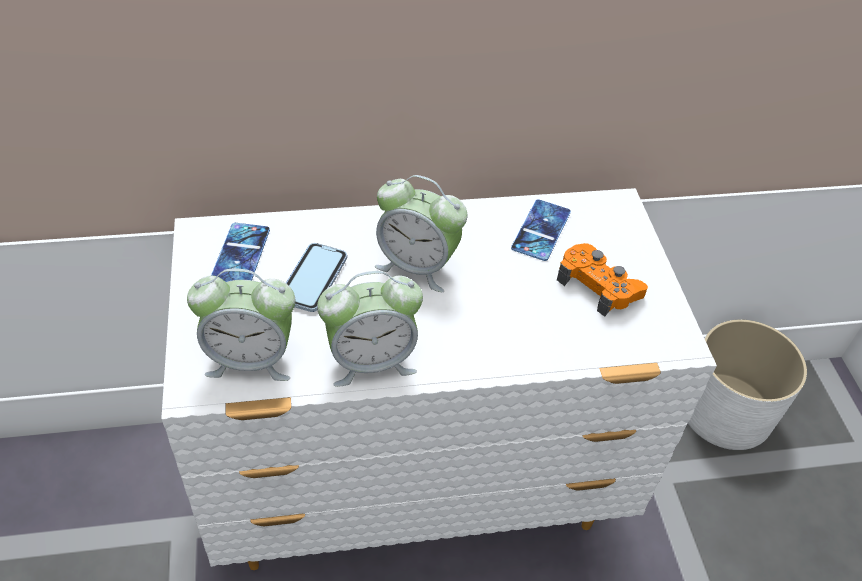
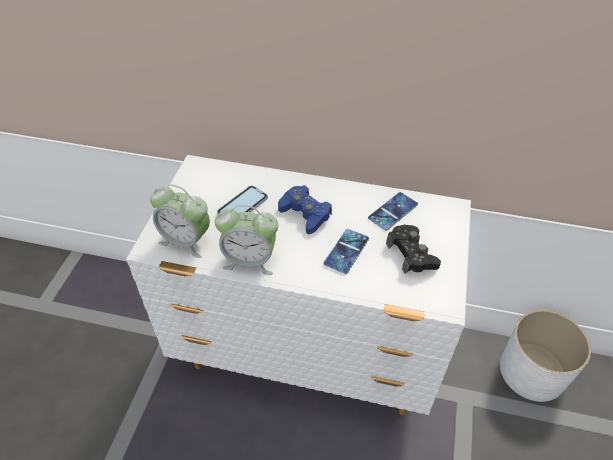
camera: 25 degrees right, 0 degrees up
(241, 254) = (211, 182): phone -> phone (346, 251)
(417, 266) = (305, 213): alarm clock -> blue game controller
(598, 286) = (411, 254): orange game controller -> black game controller

